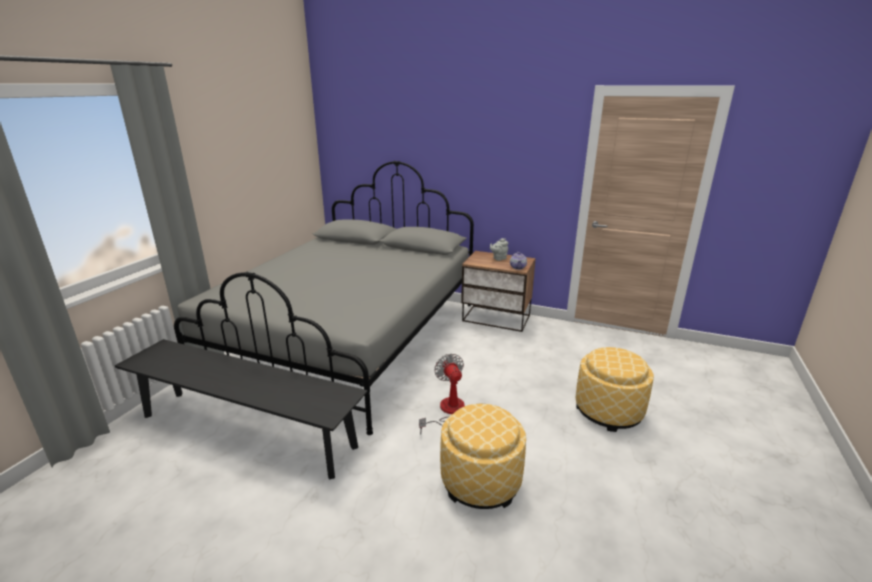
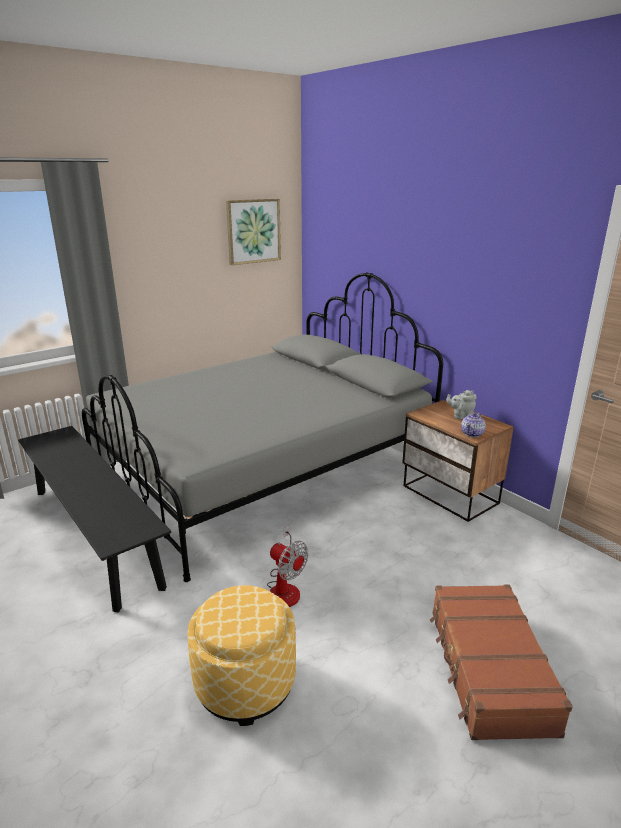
camera: 30 degrees right, 0 degrees up
(284, 132) = (253, 231): none -> picture
(447, 411) = (285, 587): fan -> fan turned 120 degrees clockwise
(608, 411) = (488, 669): ottoman -> brown suitcase

